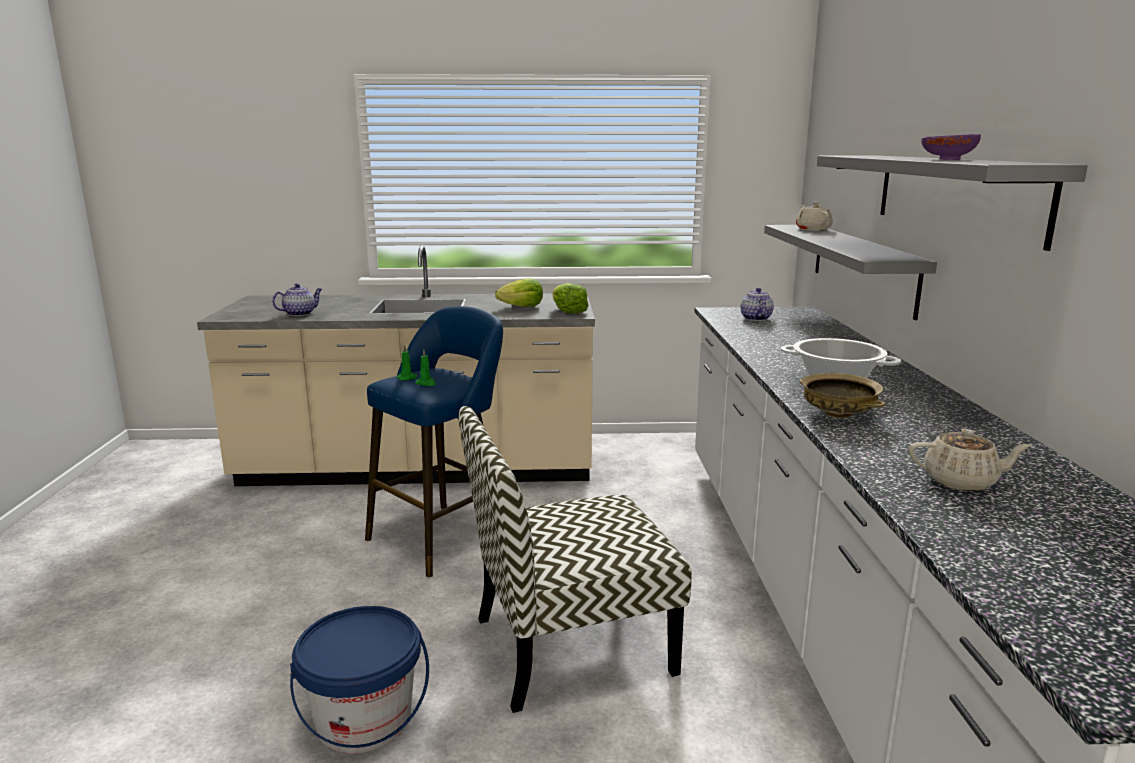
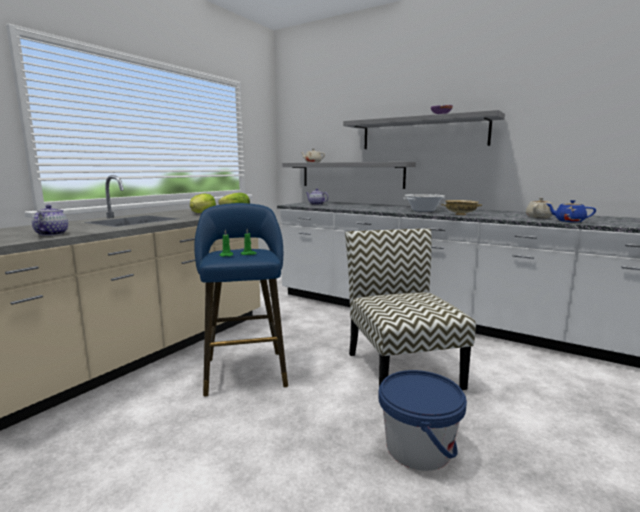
camera: 55 degrees left, 5 degrees down
(569, 646) = (401, 369): chair -> chair turned 150 degrees clockwise
(944, 515) = (568, 221): none -> blue teapot

